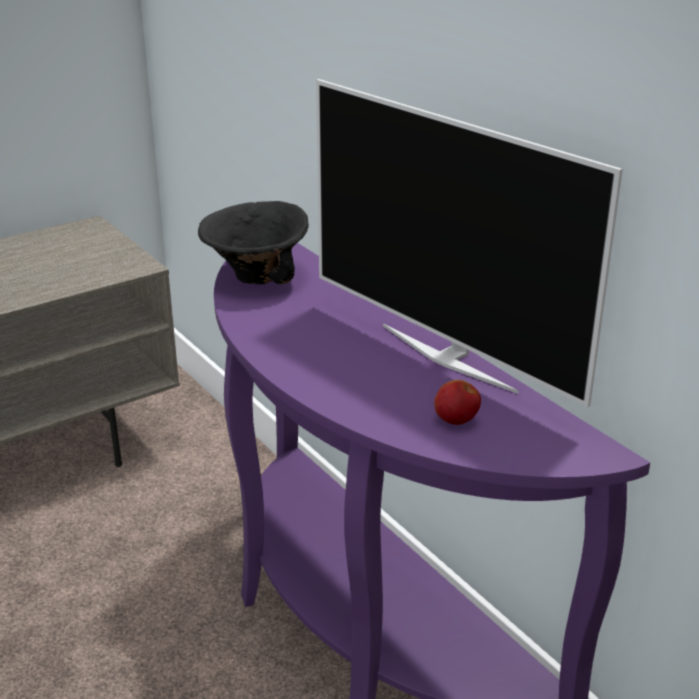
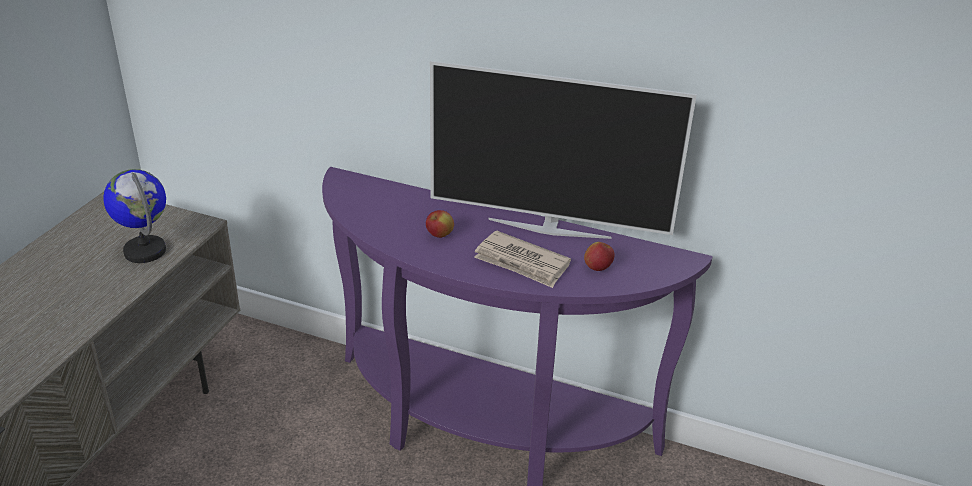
camera: 35 degrees left, 5 degrees up
(64, 275) = (145, 251): none -> globe
(254, 278) = (364, 210): black bowl -> none
(304, 325) = (439, 235): none -> apple
(363, 383) = (522, 263): none -> newspaper

